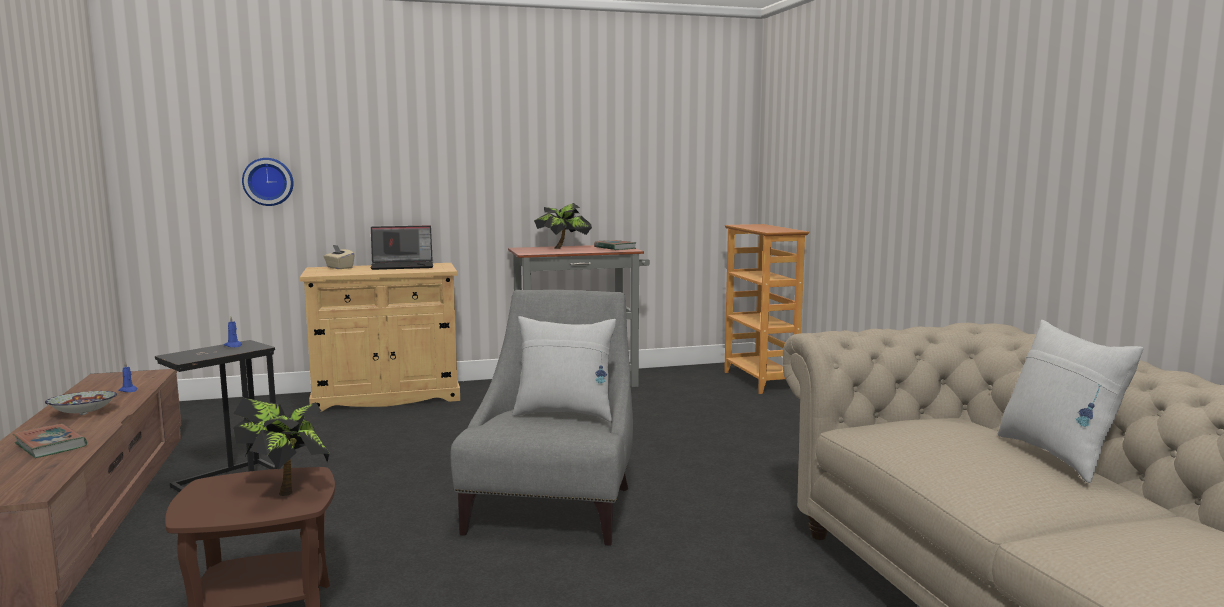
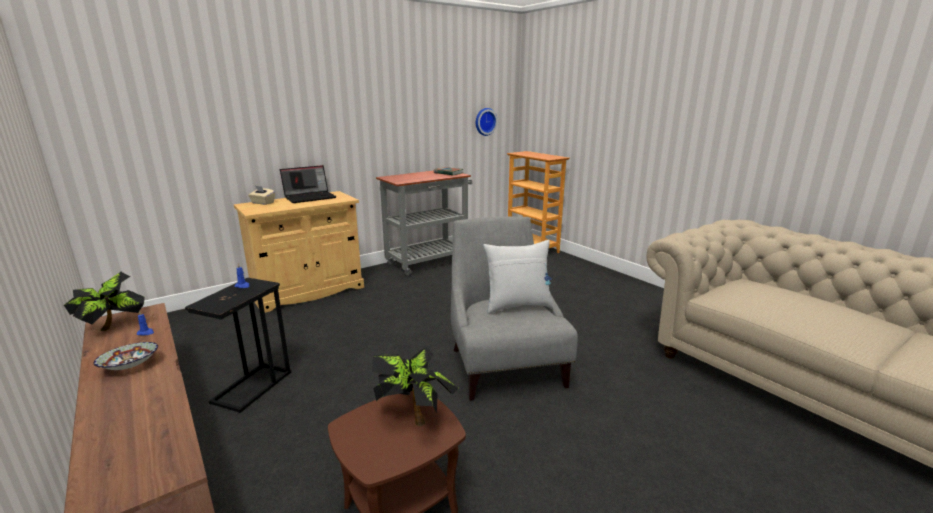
camera: 20 degrees left, 10 degrees up
(50, 445) = (137, 409): book -> none
(268, 181) = (193, 138): wall clock -> wall clock (484, 121)
(564, 248) = (415, 175): potted plant -> potted plant (114, 327)
(1057, 457) = (838, 304): grey pillow -> none

